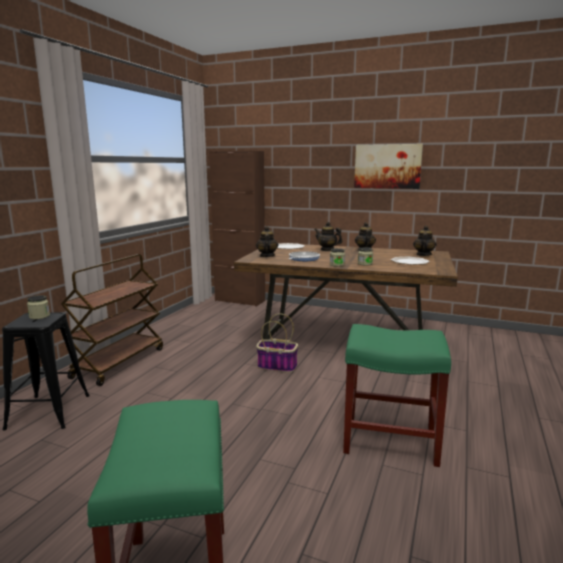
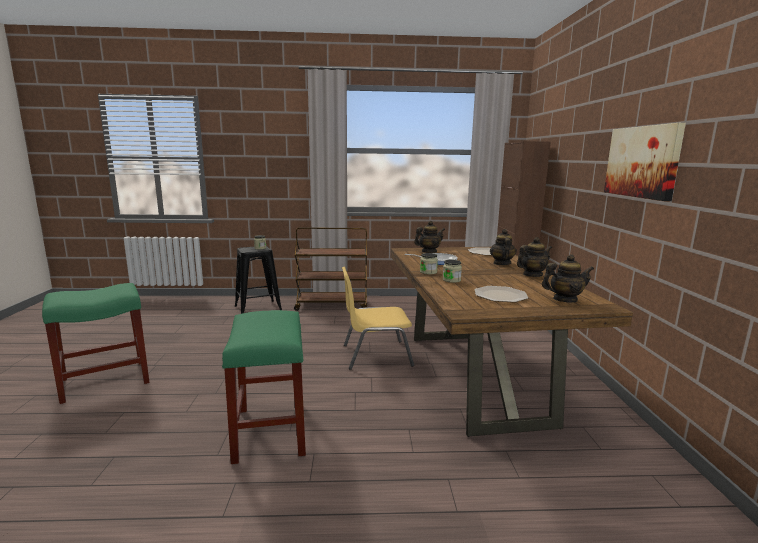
camera: 65 degrees right, 0 degrees up
(276, 366) = (375, 355): basket -> yellow chair

